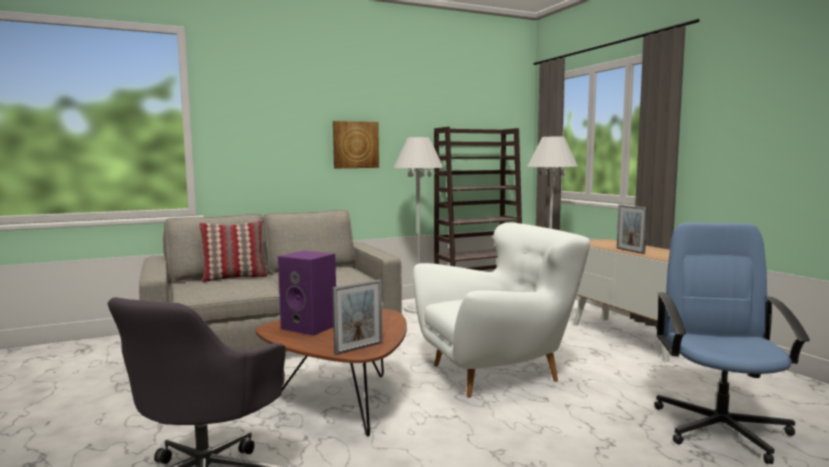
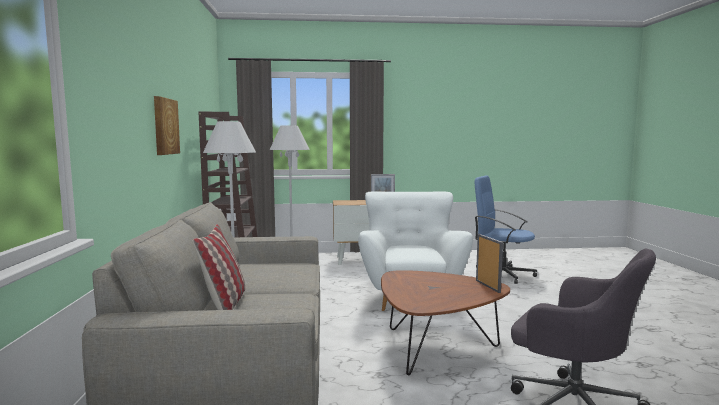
camera: 70 degrees left, 0 degrees up
(311, 327) = (426, 294): purple speaker -> none

